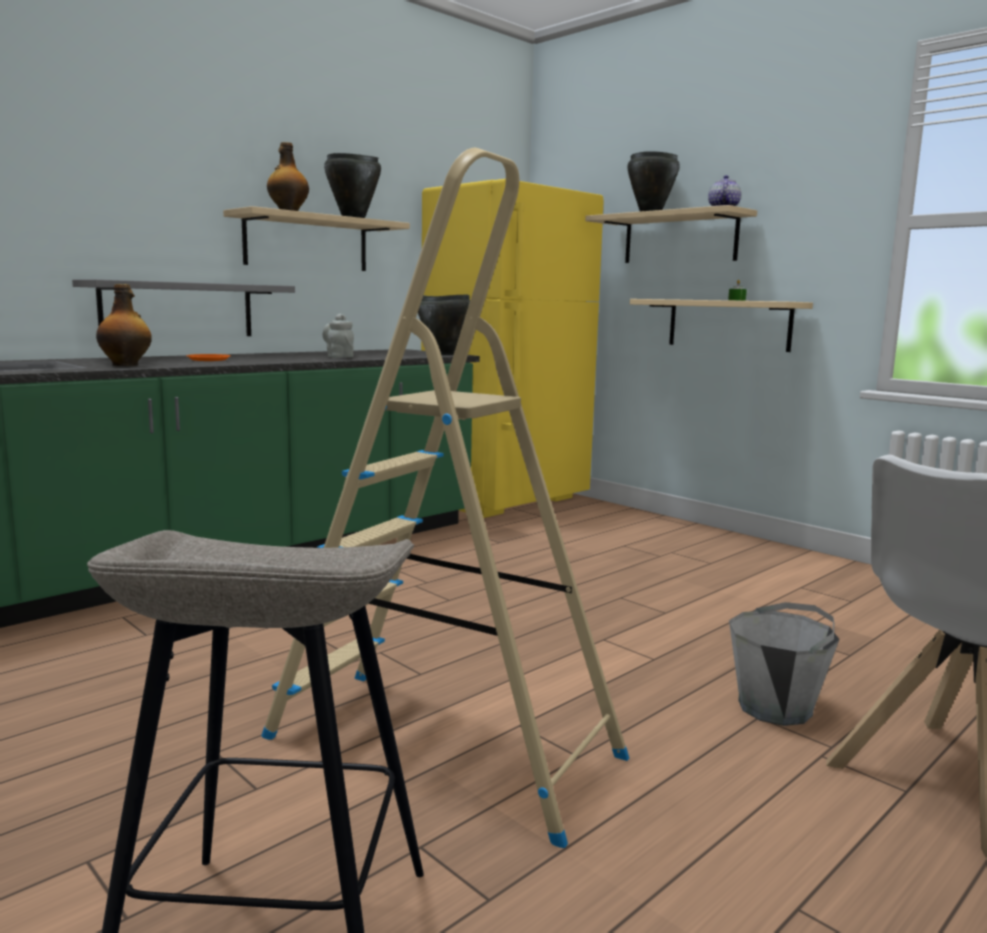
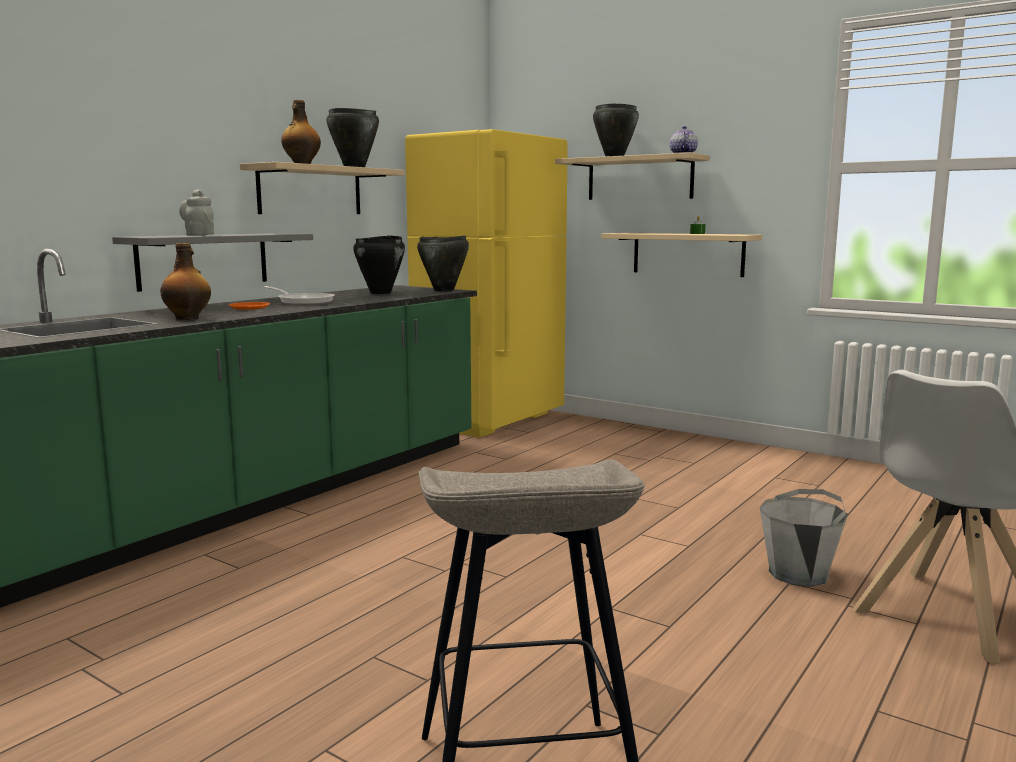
camera: 10 degrees left, 0 degrees up
(275, 357) = (303, 302): none -> frying pan
(339, 357) = (359, 298): grey teapot -> grey teapot (199, 235)
(373, 354) = (381, 293): none -> black cooking pot
(440, 746) = (557, 631): beige step ladder -> none

